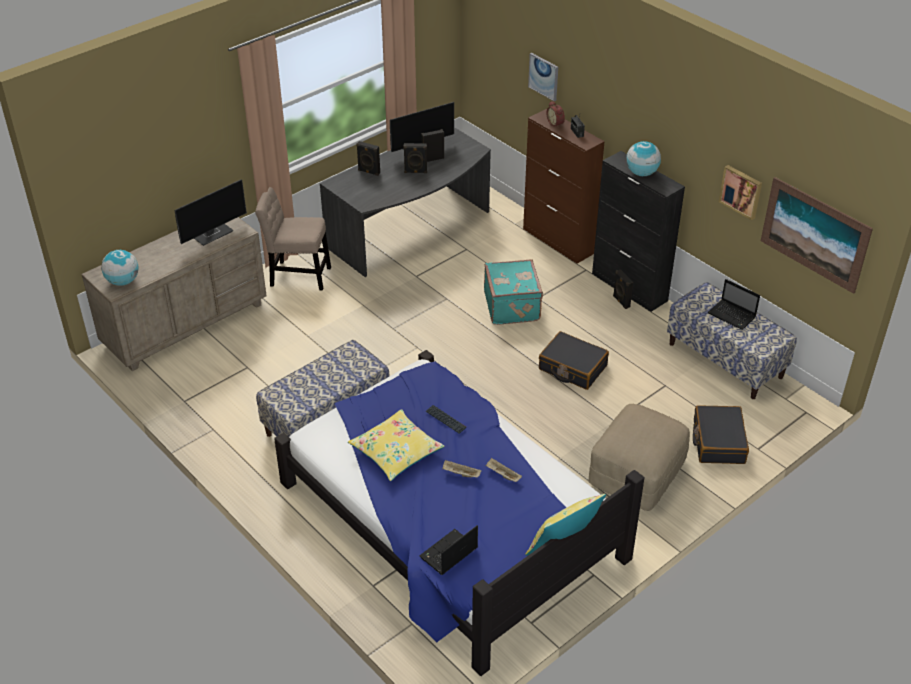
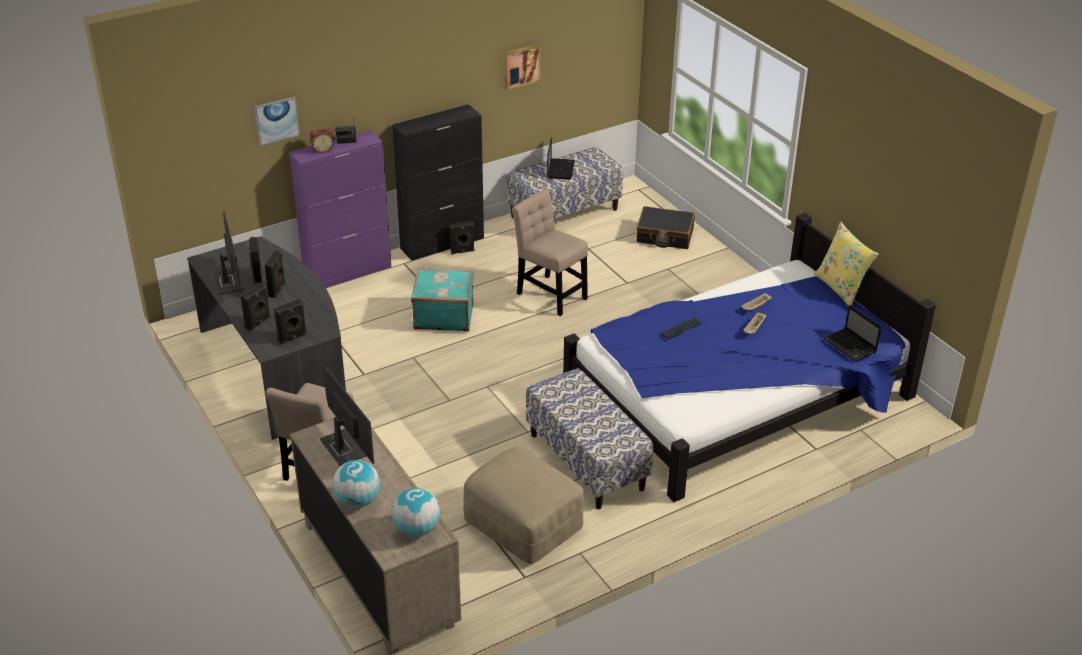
camera: 80 degrees left, 5 degrees down
(353, 191) = (292, 338): none -> black speaker
(396, 451) = (719, 364): yellow pillow -> none
(558, 241) = (348, 272): brown cabinet -> purple cabinet
(572, 368) = (549, 294): black suitcase -> beige chair
(636, 473) = (694, 282): beige ottoman -> beige ottoman (522, 525)
(641, 173) = (437, 120): globe -> globe (358, 500)
(732, 316) = (560, 169): laptop -> laptop turned 45 degrees counterclockwise
(814, 234) = (590, 50): picture -> none

